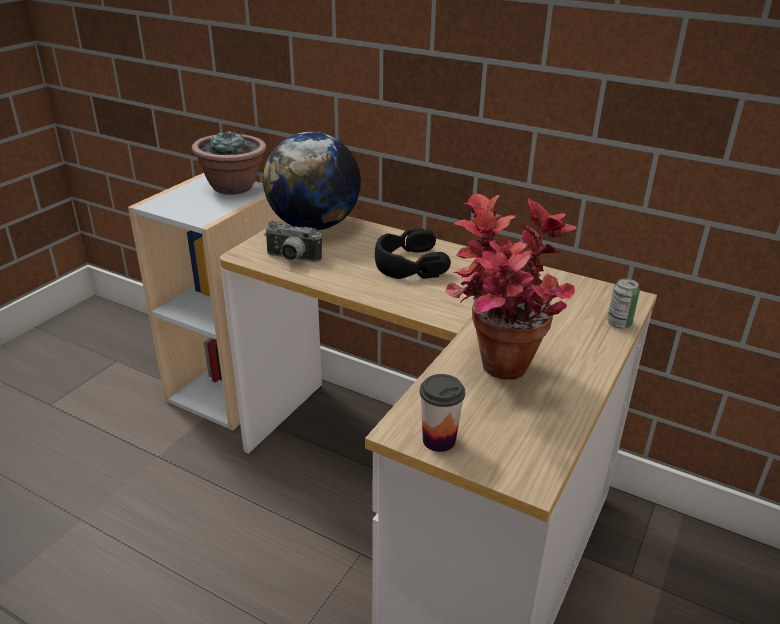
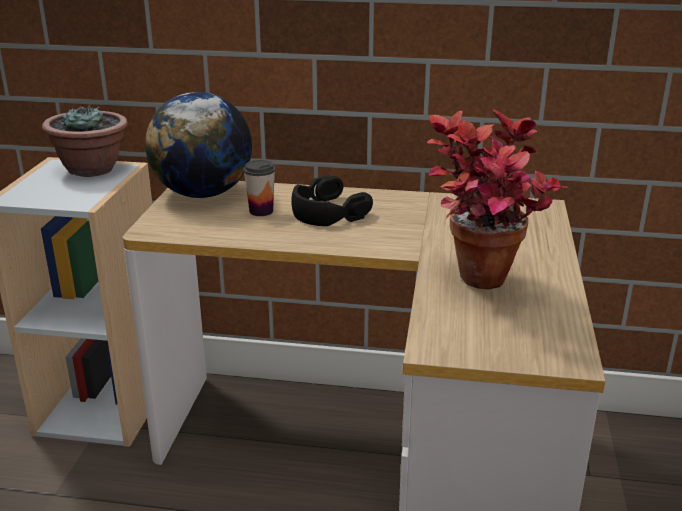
camera: 20 degrees left, 5 degrees down
(291, 259) = (204, 227): camera -> none
(439, 440) = (472, 349): cup -> cup (261, 211)
(619, 323) = (551, 227): can -> none

